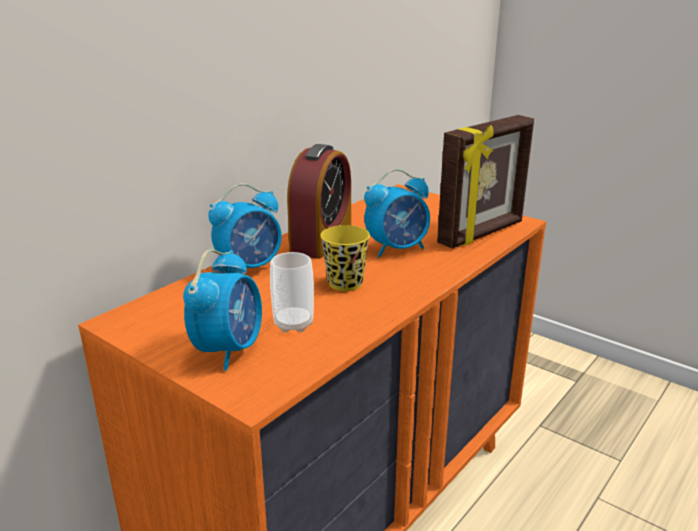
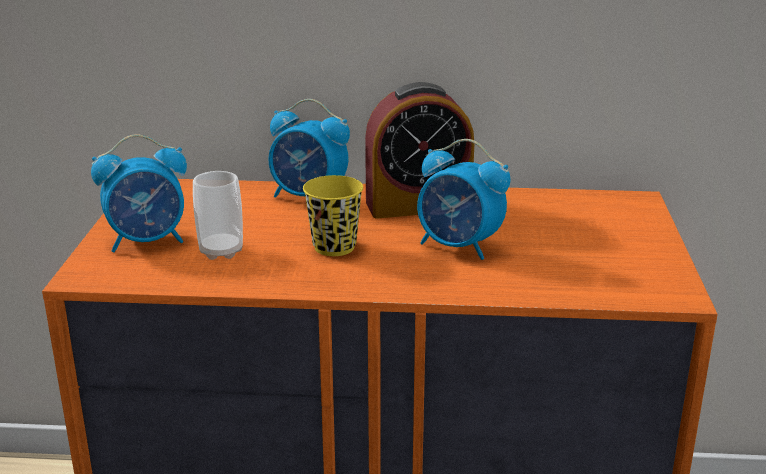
camera: 55 degrees right, 0 degrees up
(482, 234) = (588, 281): picture frame -> none

